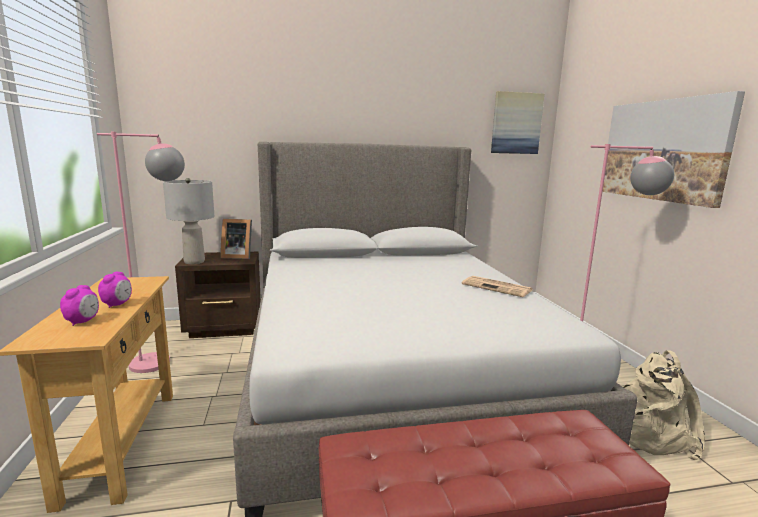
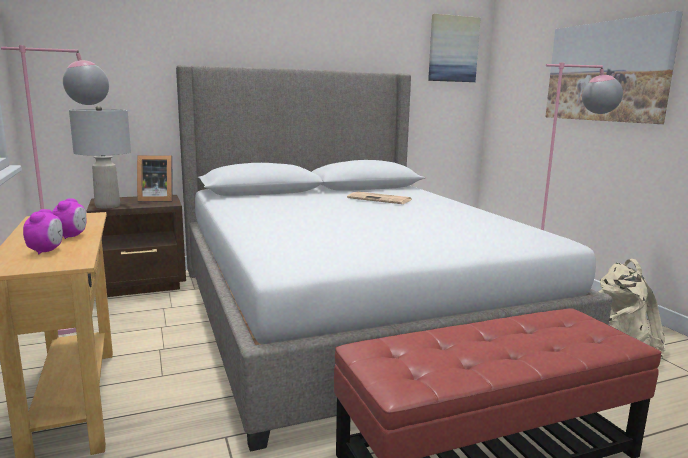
camera: 10 degrees left, 0 degrees up
(498, 287) = (462, 211): newspaper -> newspaper (380, 199)

